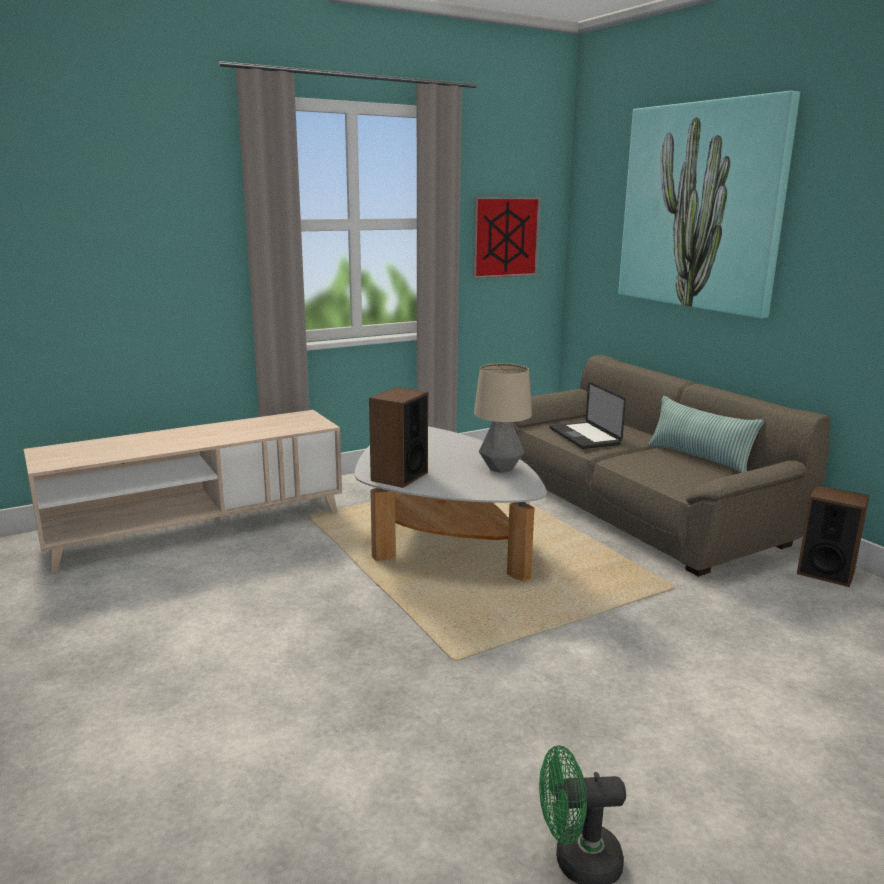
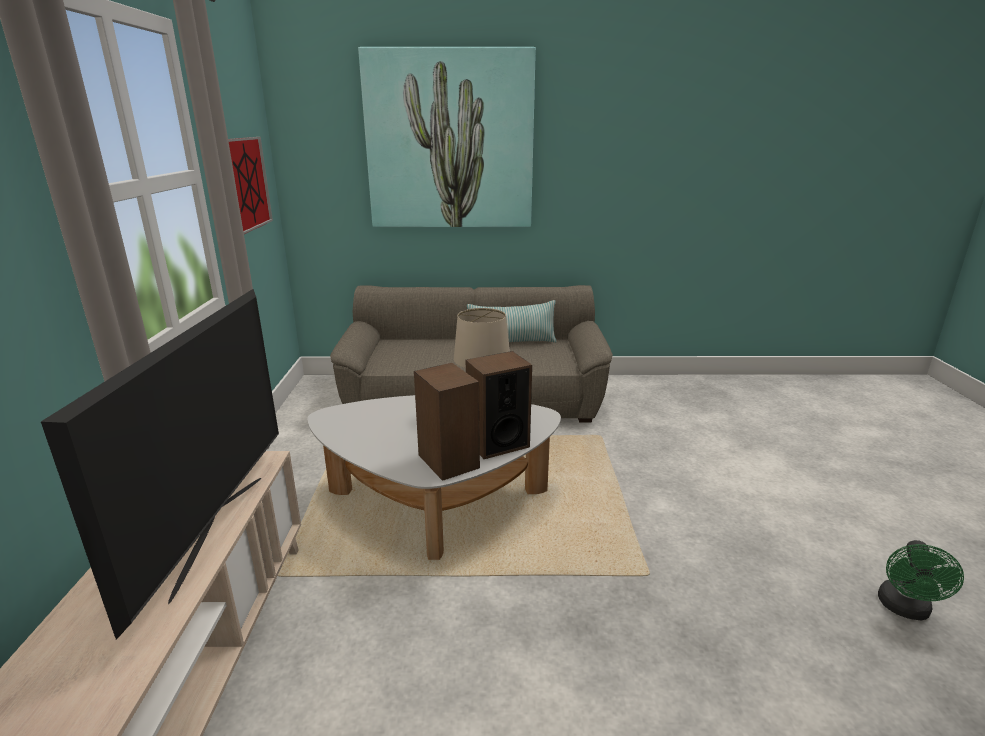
camera: 60 degrees left, 5 degrees up
(240, 437) = (218, 531): none -> television
(584, 436) = (425, 359): laptop -> none
(825, 573) = (616, 385): speaker -> speaker (497, 443)

